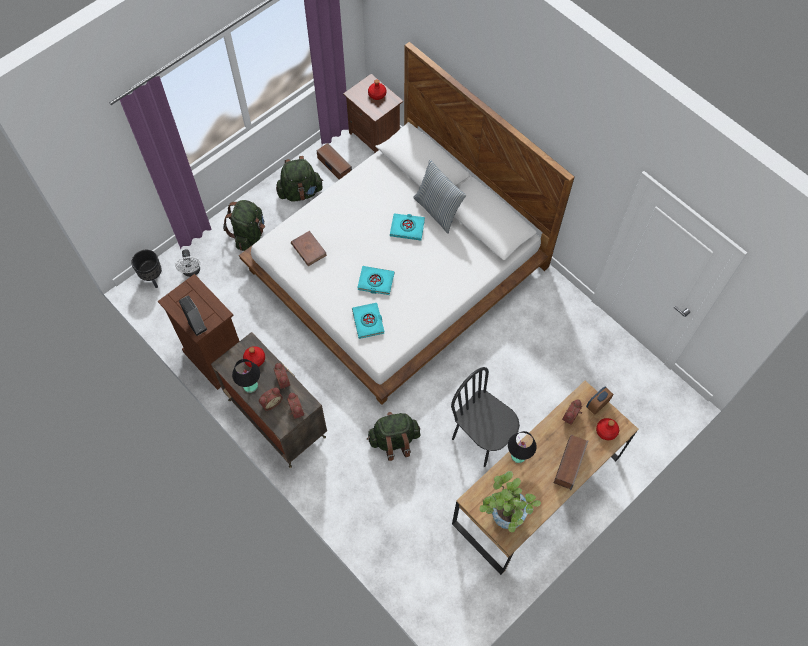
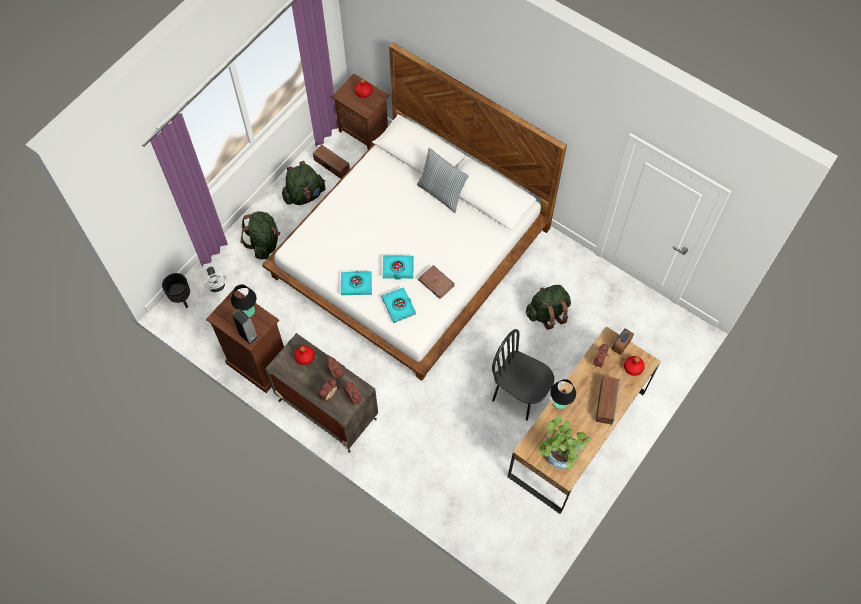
camera: 10 degrees left, 0 degrees up
(250, 385) = (306, 381): black table lamp -> black table lamp (248, 311)
(308, 249) = (329, 248): brown book -> brown book (436, 283)
(394, 440) = (440, 411): green backpack -> green backpack (547, 313)
(407, 228) = (417, 214): turquoise book -> turquoise book (356, 284)

